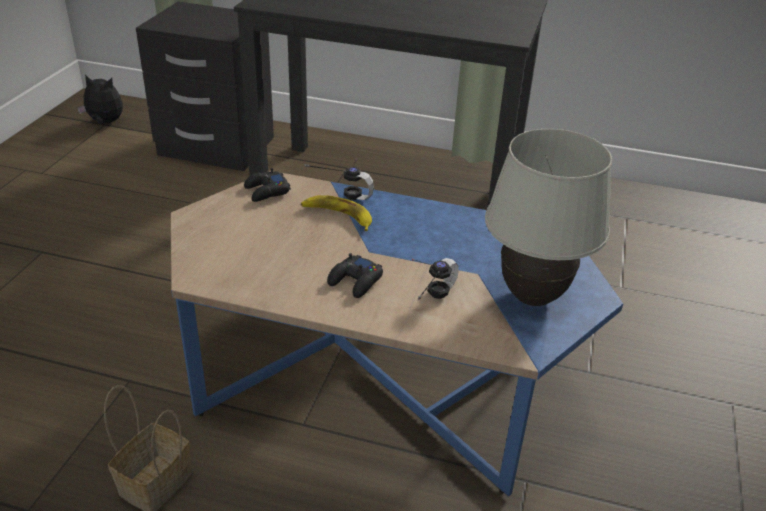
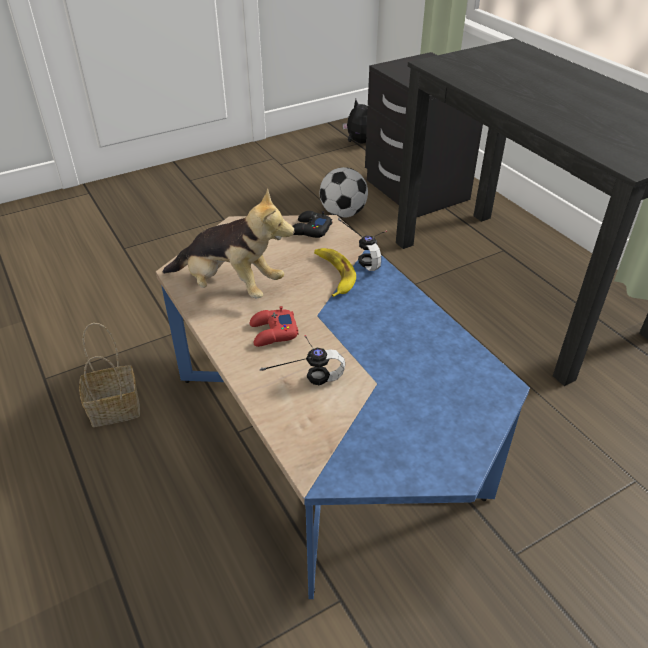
camera: 45 degrees right, 5 degrees up
(171, 194) = (343, 213): none -> football
(265, 266) = (230, 286): none -> plush toy
(355, 281) = (273, 333): black game controller -> red game controller
(533, 297) = (394, 432): white table lamp -> none

